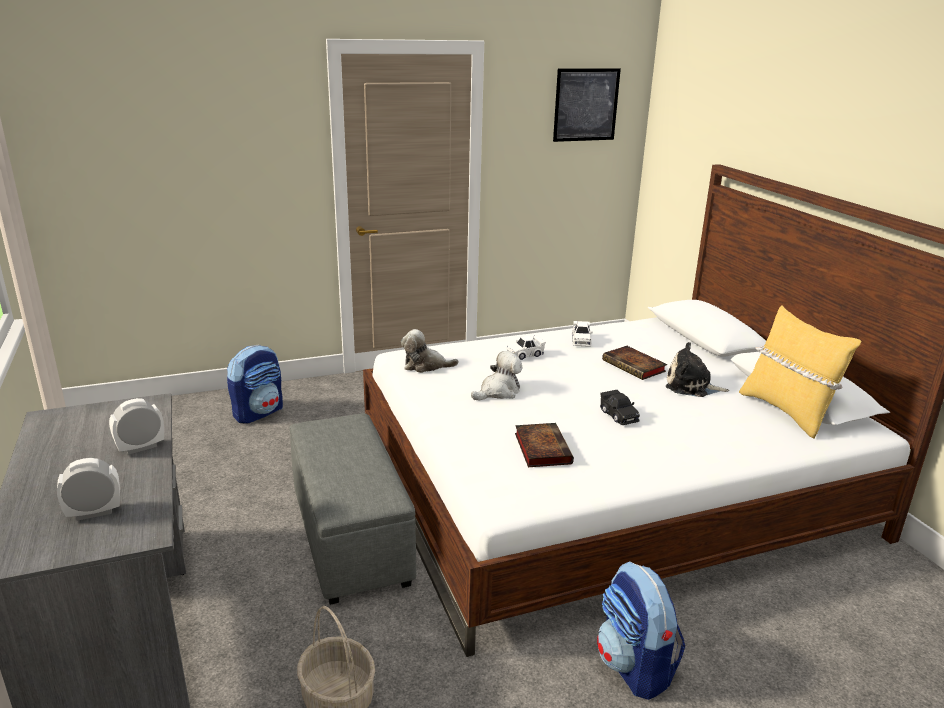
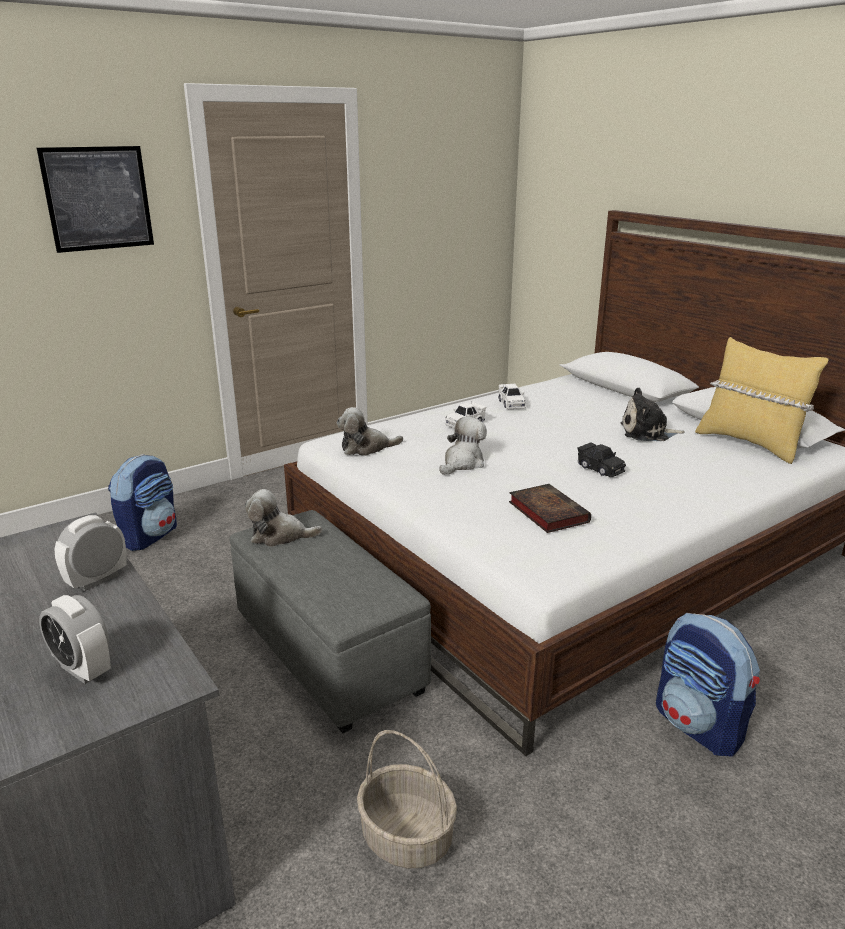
camera: 15 degrees left, 0 degrees up
(94, 512) = (83, 669): alarm clock -> alarm clock turned 105 degrees counterclockwise
(325, 432) = (279, 536): none -> plush toy
(586, 105) = (460, 160): picture -> picture (98, 198)
(635, 366) = (582, 421): book -> none

